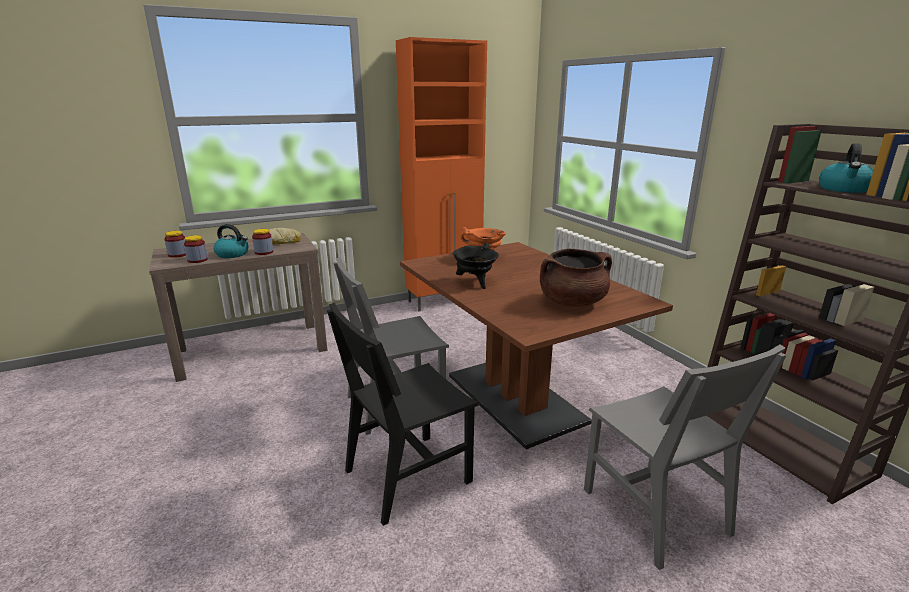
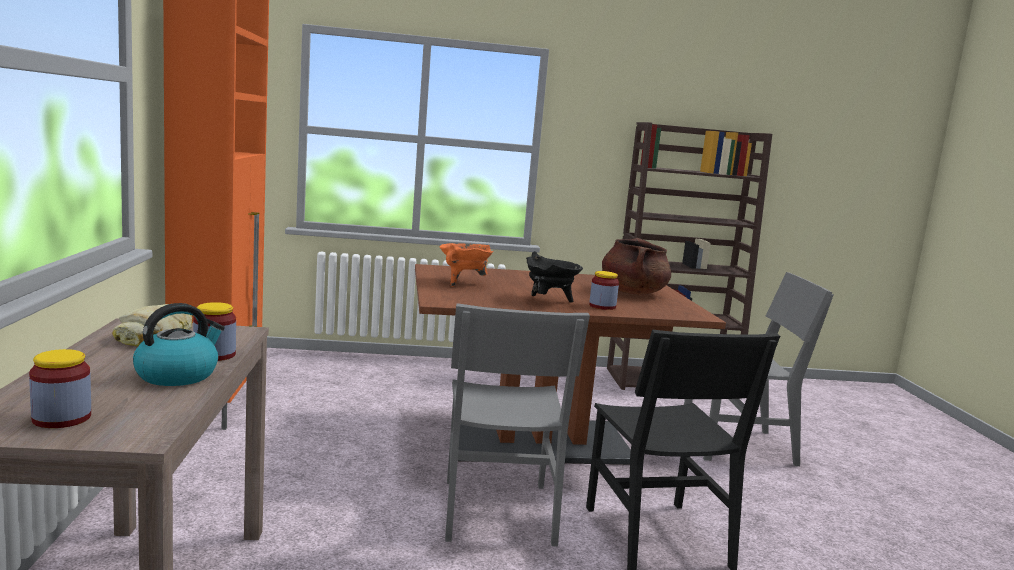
camera: 70 degrees left, 10 degrees down
(197, 260) = (162, 404): jar -> jar (602, 306)
(844, 189) = (689, 170): kettle -> none

